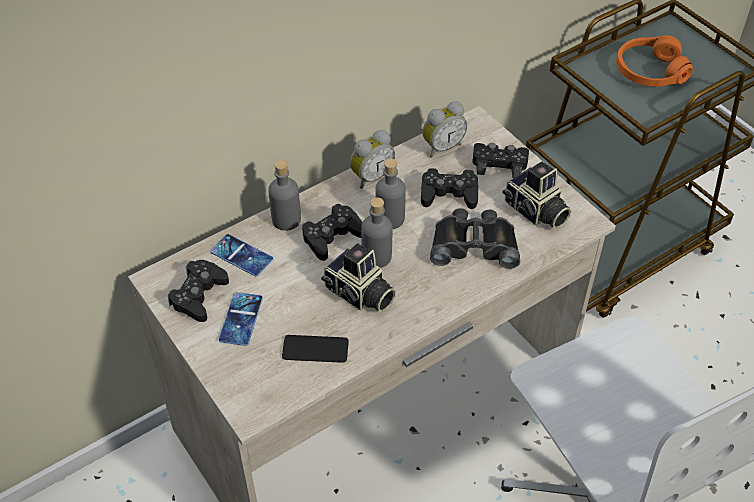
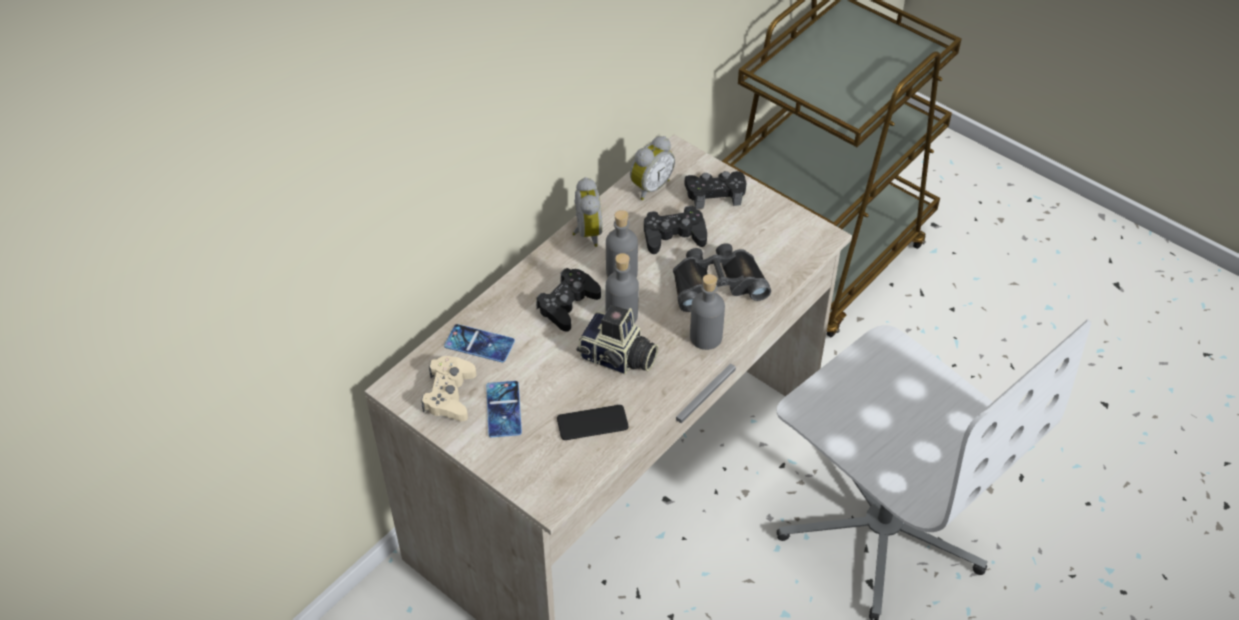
camera: 15 degrees left, 0 degrees up
(199, 295) = (449, 394): black game controller -> beige game controller
(286, 220) = (513, 296): grey bottle -> grey bottle (706, 337)
(370, 177) = (586, 233): alarm clock -> alarm clock turned 45 degrees counterclockwise
(535, 212) = (768, 237): camera -> none
(649, 71) = (840, 66): orange headphones -> none

